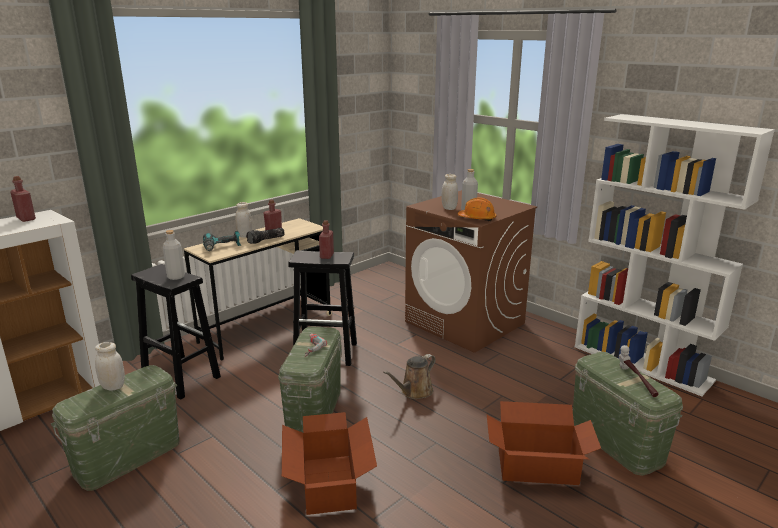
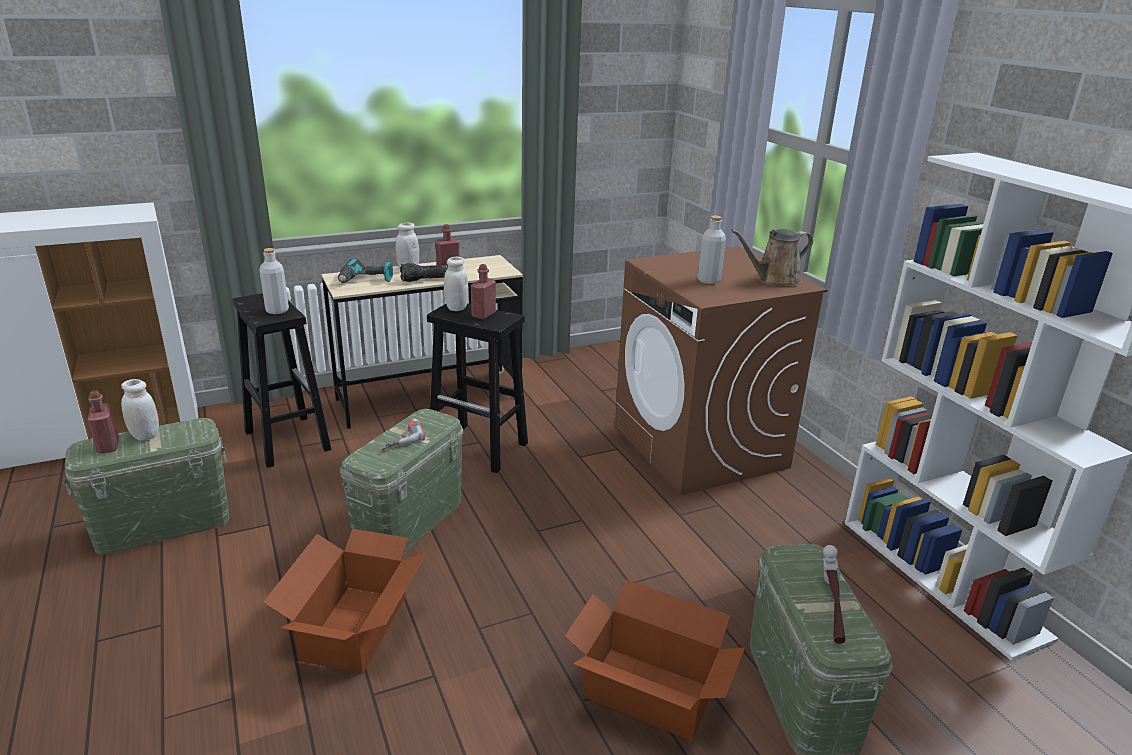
camera: 20 degrees right, 5 degrees up
(26, 219) = (113, 210): red bottle -> red bottle (108, 446)
(414, 392) = (554, 531): brown watering can -> brown watering can (774, 280)
(449, 208) = (683, 272): white jar -> white jar (456, 308)
(477, 218) = (708, 295): orange hard hat -> none

